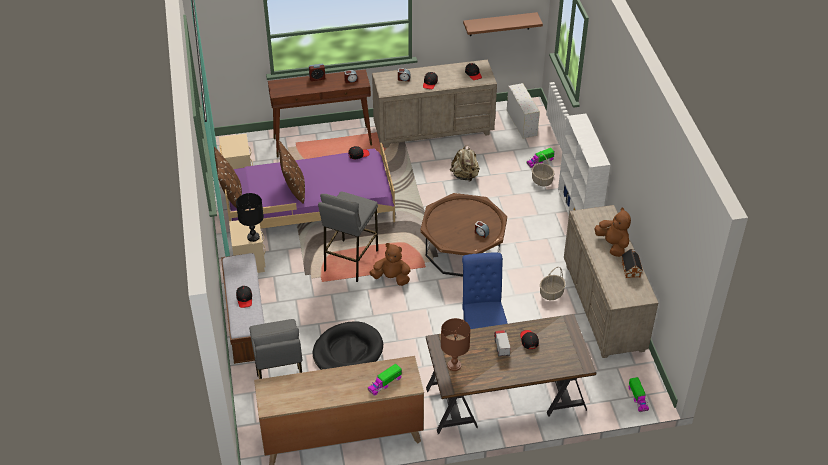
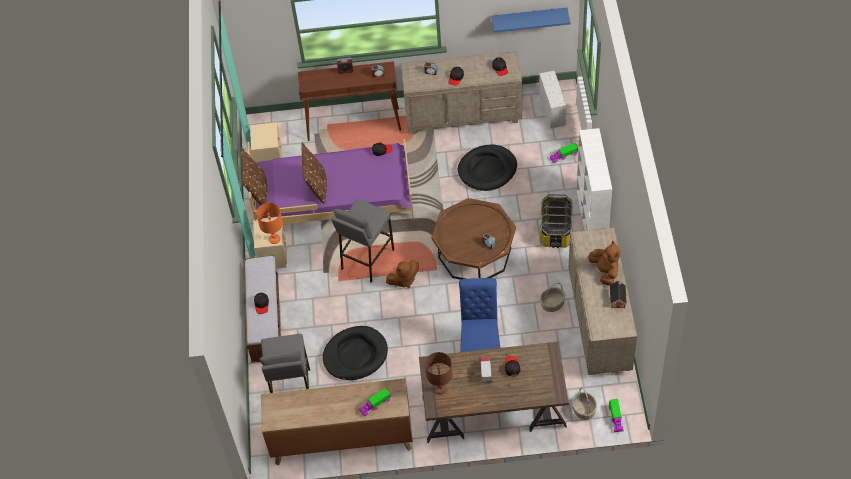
camera: 10 degrees right, 10 degrees up
(253, 237) = (274, 239): black table lamp -> orange table lamp
(391, 278) = (403, 280): brown plush toy -> brown plush toy turned 135 degrees clockwise
(465, 176) = (487, 169): beige backpack -> black dog bed
(500, 24) = (529, 18): brown shelf -> blue shelf
(541, 180) = (562, 178): basket -> basket (583, 410)
(544, 225) = (556, 229): none -> storage box

